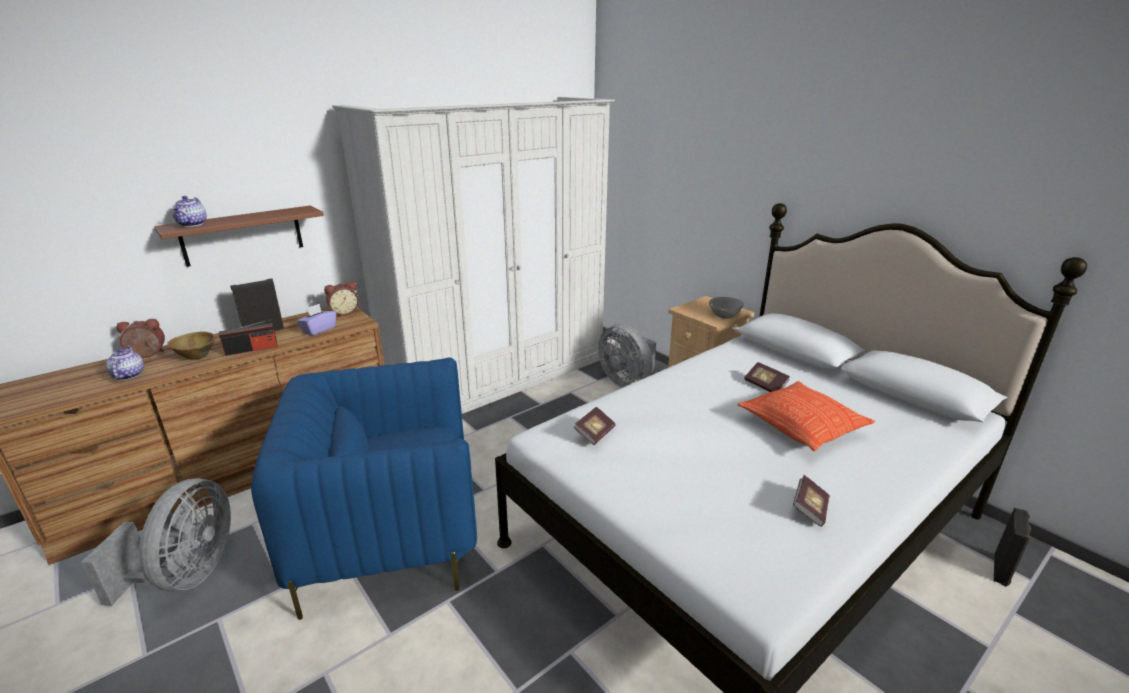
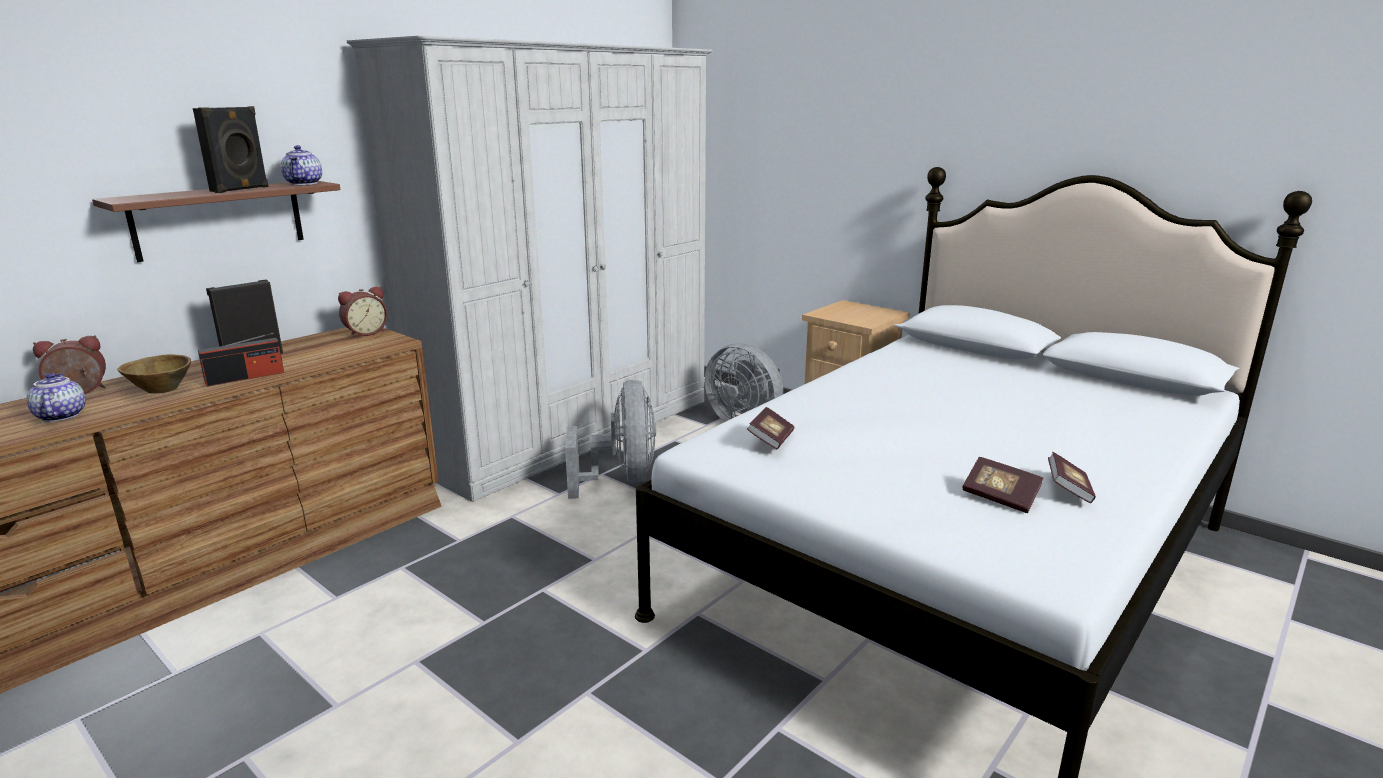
camera: 10 degrees left, 5 degrees down
(187, 575) = (174, 709): grey fan -> grey fan (622, 479)
(193, 224) = (154, 196): teapot -> teapot (305, 183)
(319, 330) = (337, 352): purple tissue box -> none
(386, 532) = (469, 623): blue armchair -> none
(724, 315) = (875, 317): grey bowl -> none
(765, 385) = (957, 381): book -> book (1000, 497)
(802, 427) = (1020, 417): orange pillow -> none
(1002, 570) = (1261, 579): black speaker -> black speaker (241, 189)

